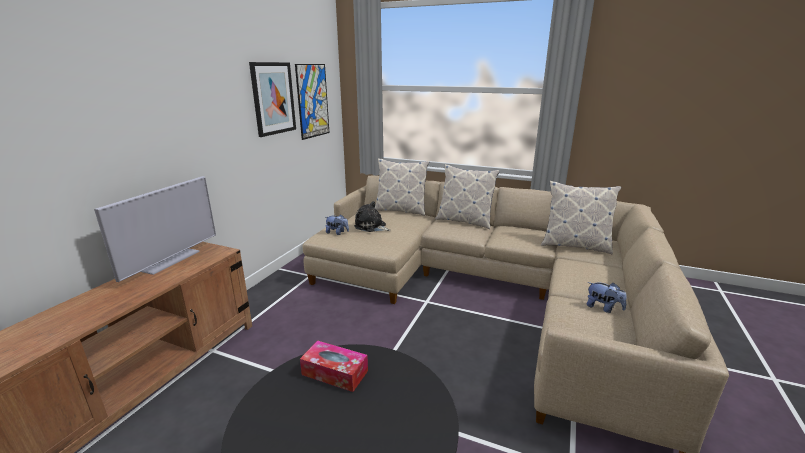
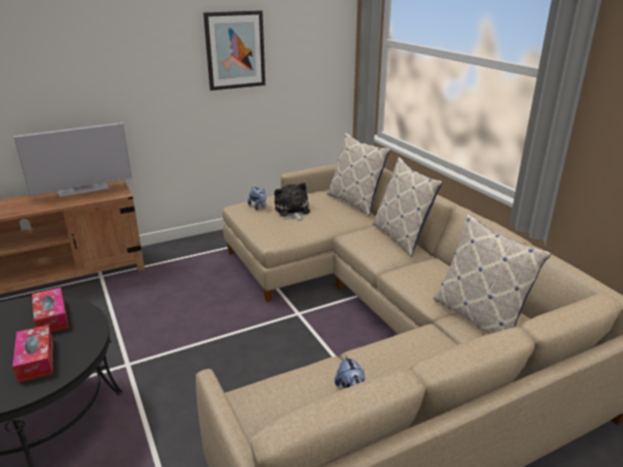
camera: 40 degrees right, 5 degrees up
(312, 101) = (300, 53): picture -> none
(393, 408) = (36, 360): none -> tissue box

